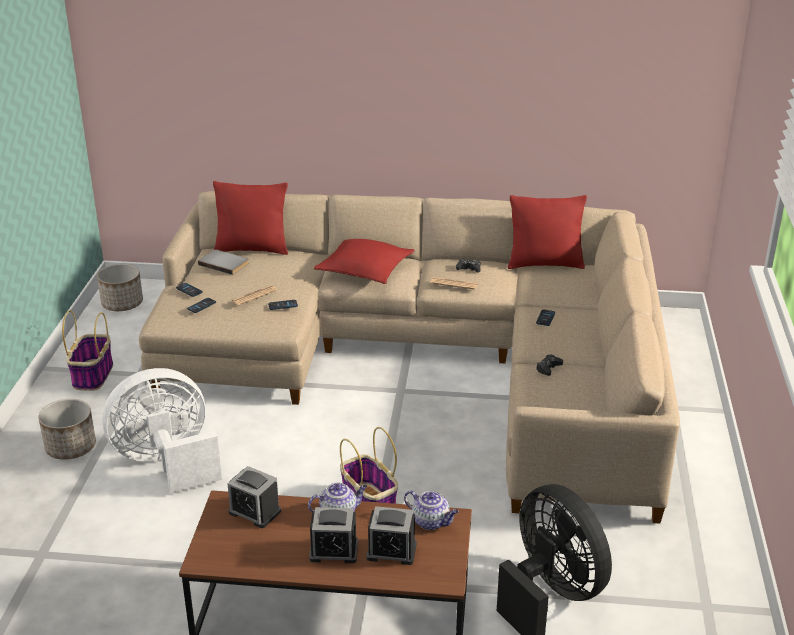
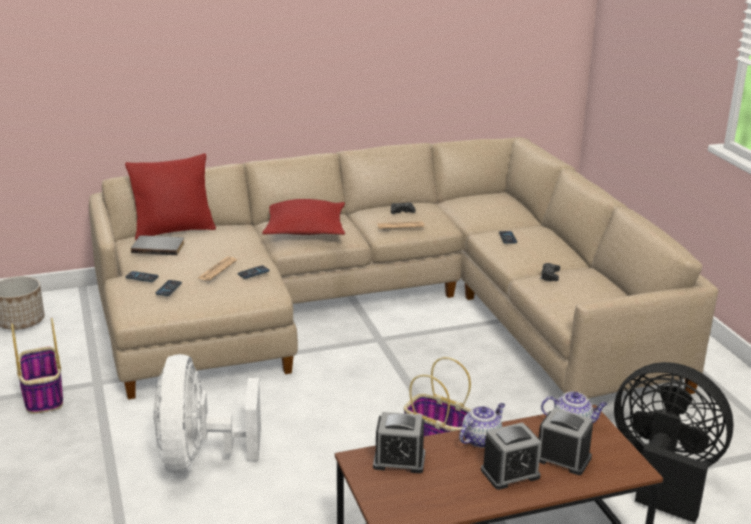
camera: 25 degrees left, 5 degrees down
(71, 447) = (75, 471): planter -> none
(167, 463) = (199, 459): white fan -> white fan turned 45 degrees counterclockwise
(391, 551) = (562, 458): alarm clock -> alarm clock turned 135 degrees counterclockwise
(545, 264) = (463, 197): red pillow -> none

